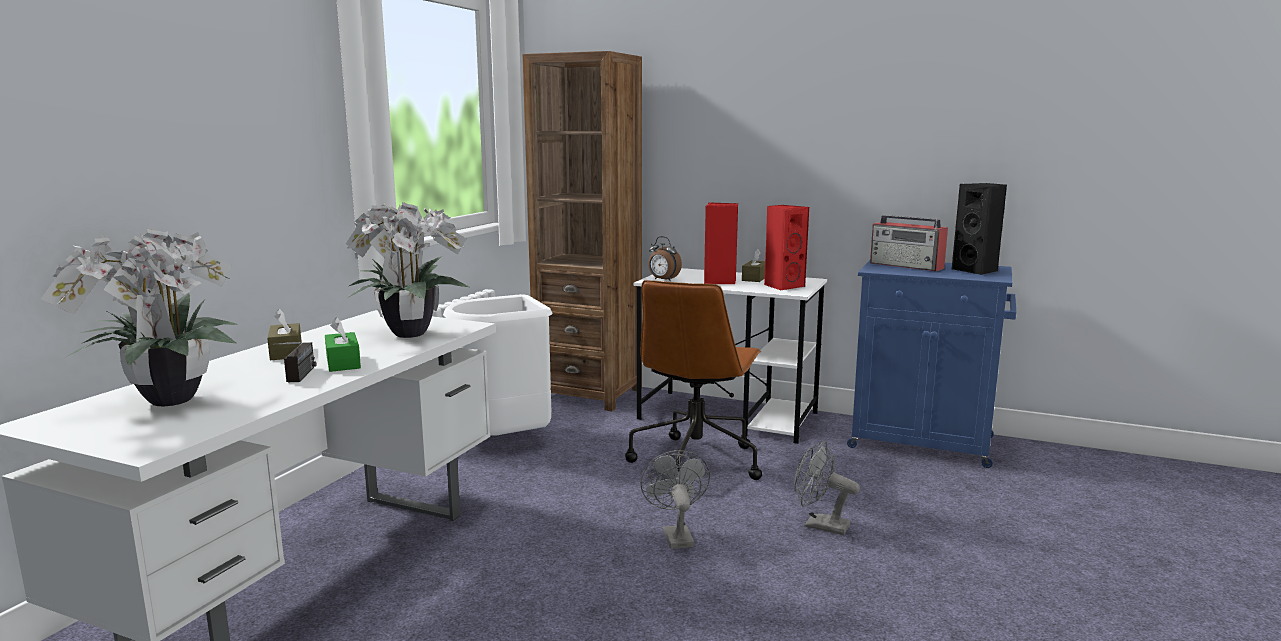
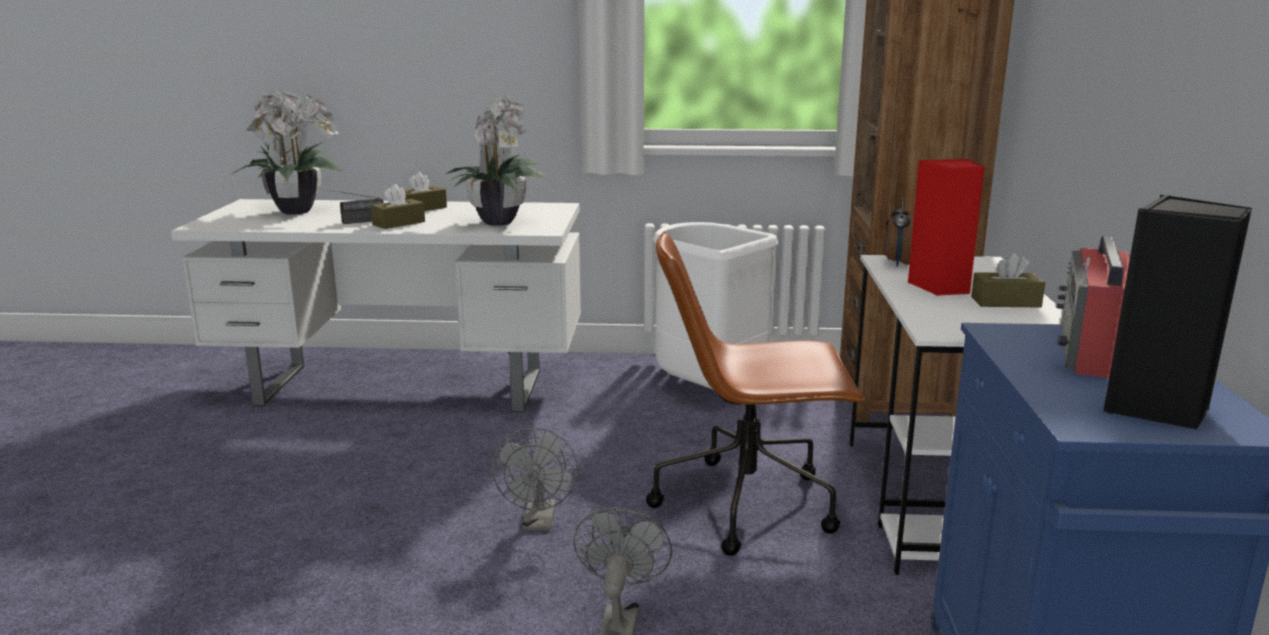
camera: 70 degrees right, 5 degrees up
(343, 362) = (399, 223): green tissue box -> brown tissue box
(675, 535) = (539, 523): grey fan -> grey fan turned 120 degrees clockwise
(783, 286) = (973, 321): red speaker -> none

